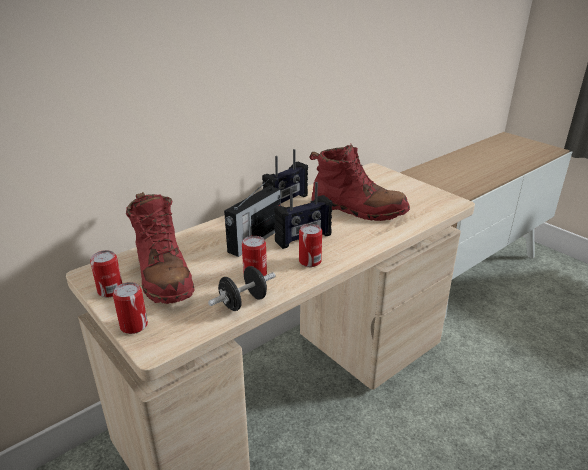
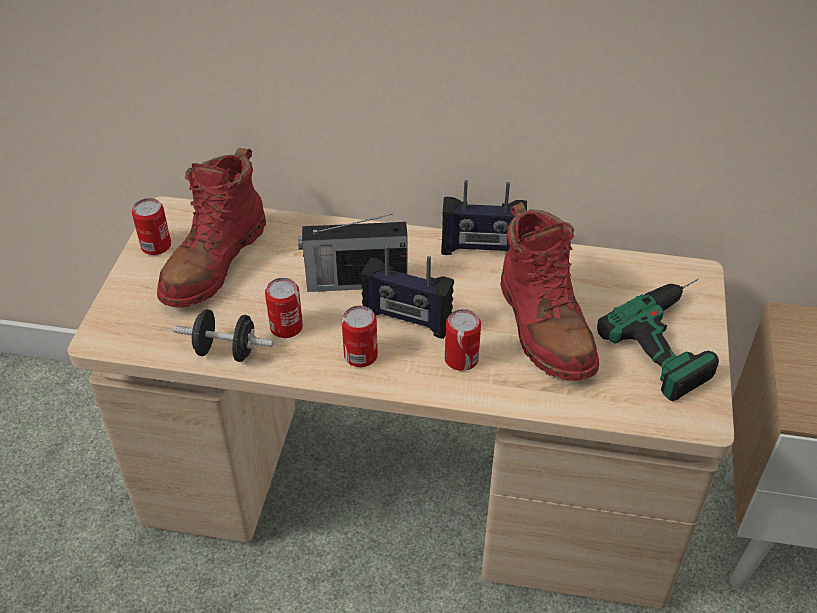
camera: 50 degrees right, 15 degrees up
(134, 325) = (119, 301): can -> can (461, 359)
(404, 187) = (678, 338): none -> power drill

